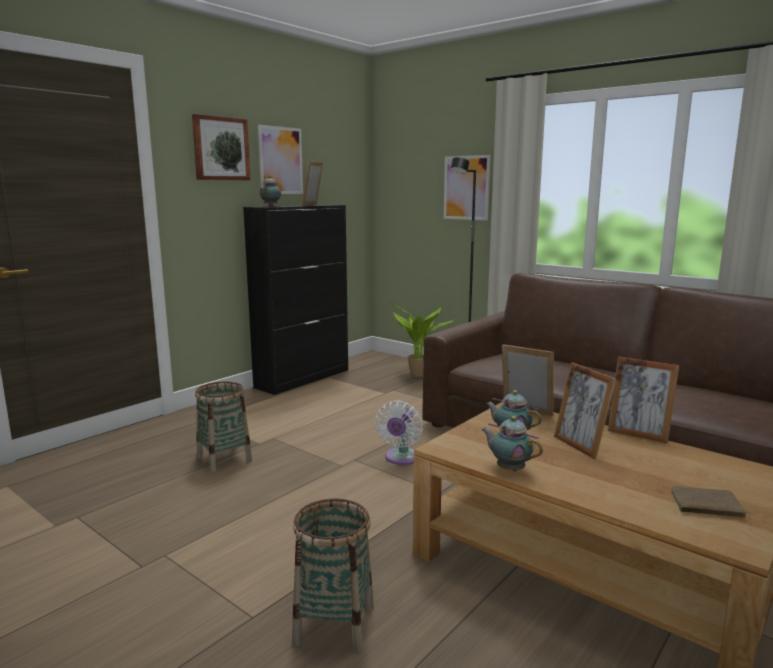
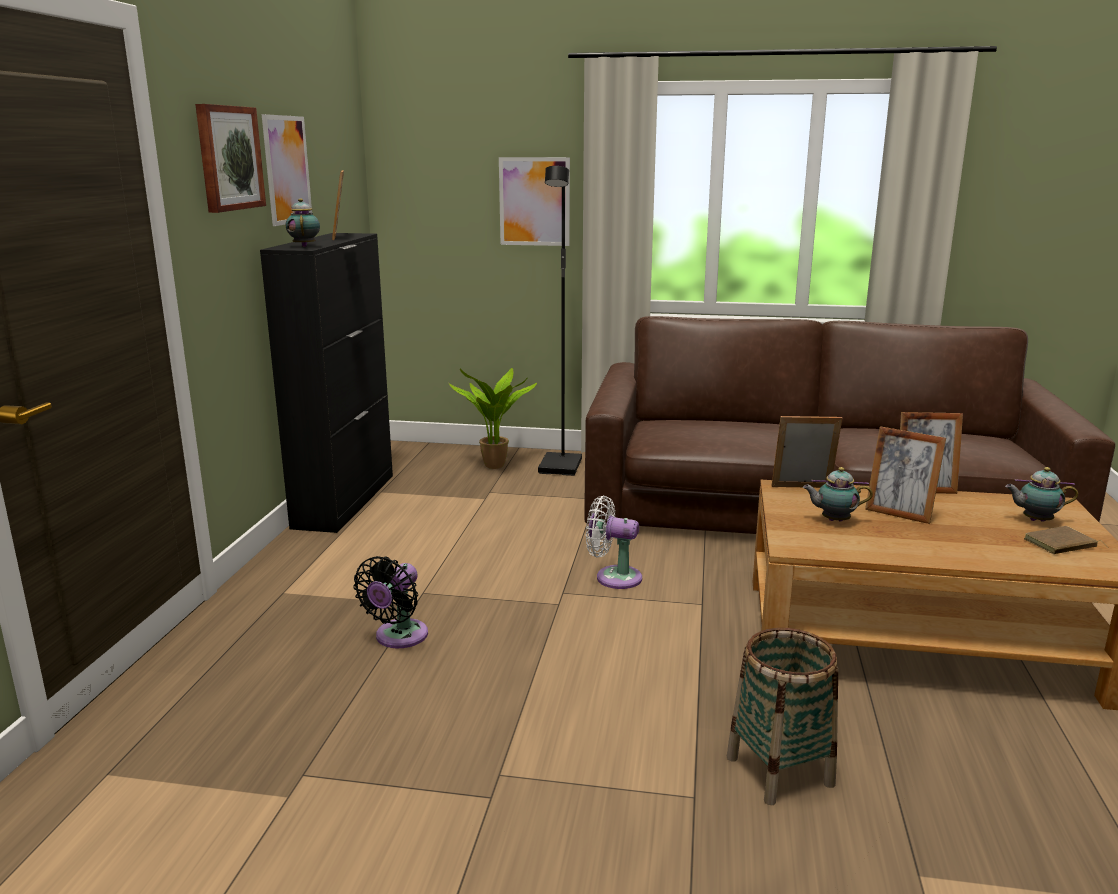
camera: 30 degrees left, 5 degrees up
(224, 459) = (398, 637): basket -> black fan
(401, 459) = (613, 577): white fan -> white fan turned 120 degrees clockwise
(509, 469) = (881, 552): teapot -> teapot (1034, 520)

